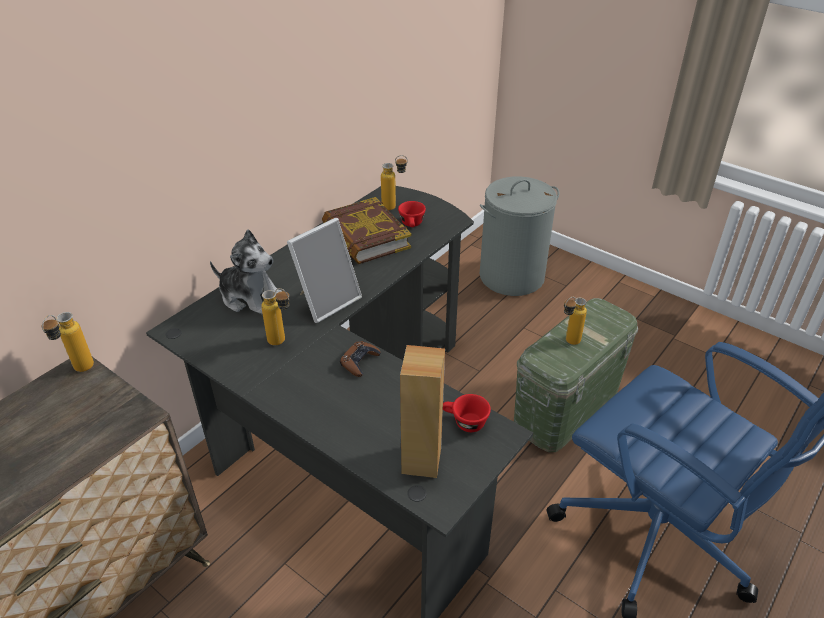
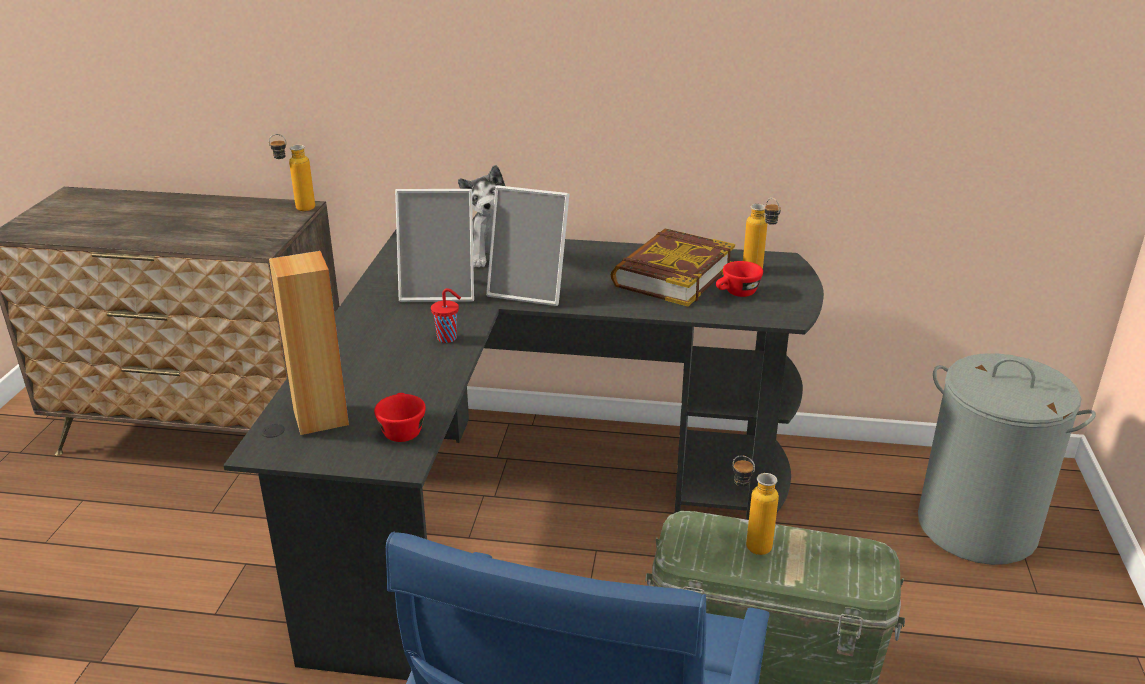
camera: 60 degrees right, 10 degrees down
(282, 342) = (439, 290): bottle -> picture frame
(359, 362) = (448, 338): brown game controller -> red cup

